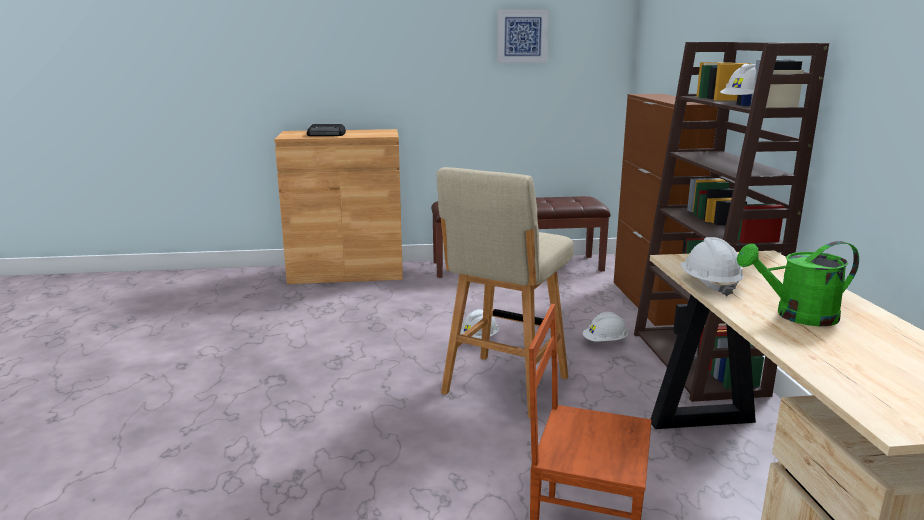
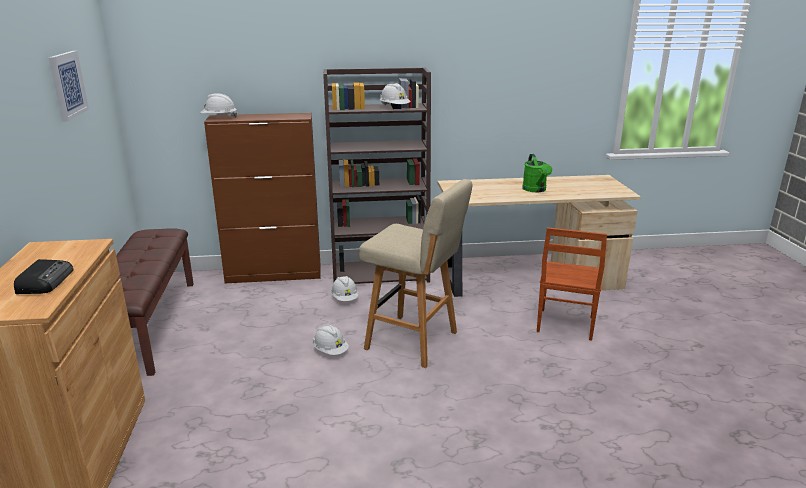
camera: 90 degrees left, 5 degrees up
(709, 285) = (500, 198): white hard hat -> white hard hat (219, 118)

